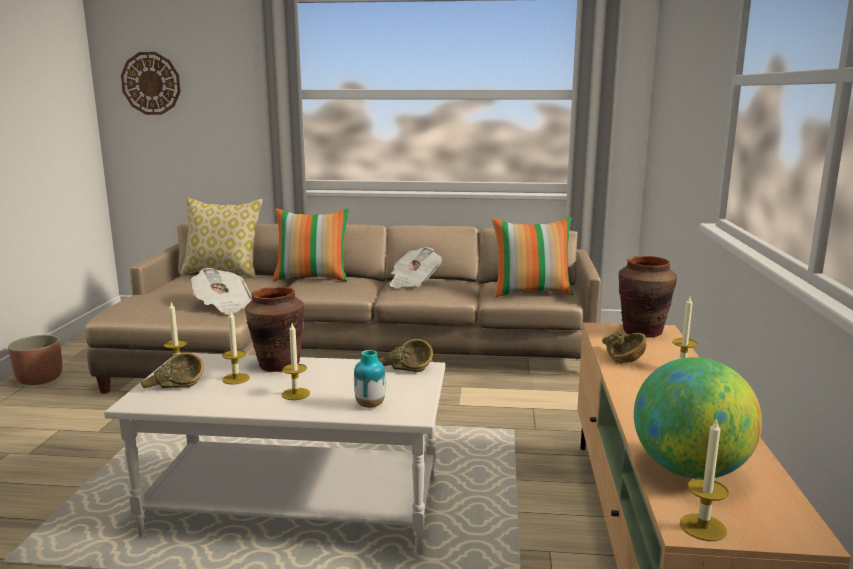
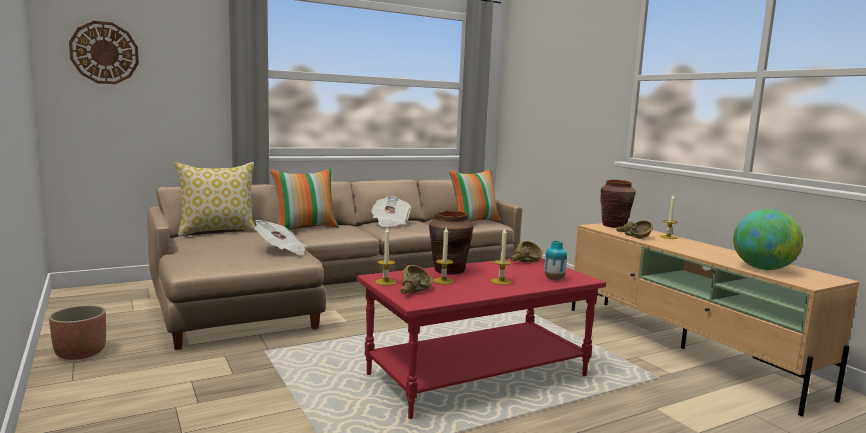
camera: 35 degrees left, 5 degrees down
(297, 506) = (477, 374): white coffee table -> red coffee table
(703, 527) = (810, 283): candle -> none

